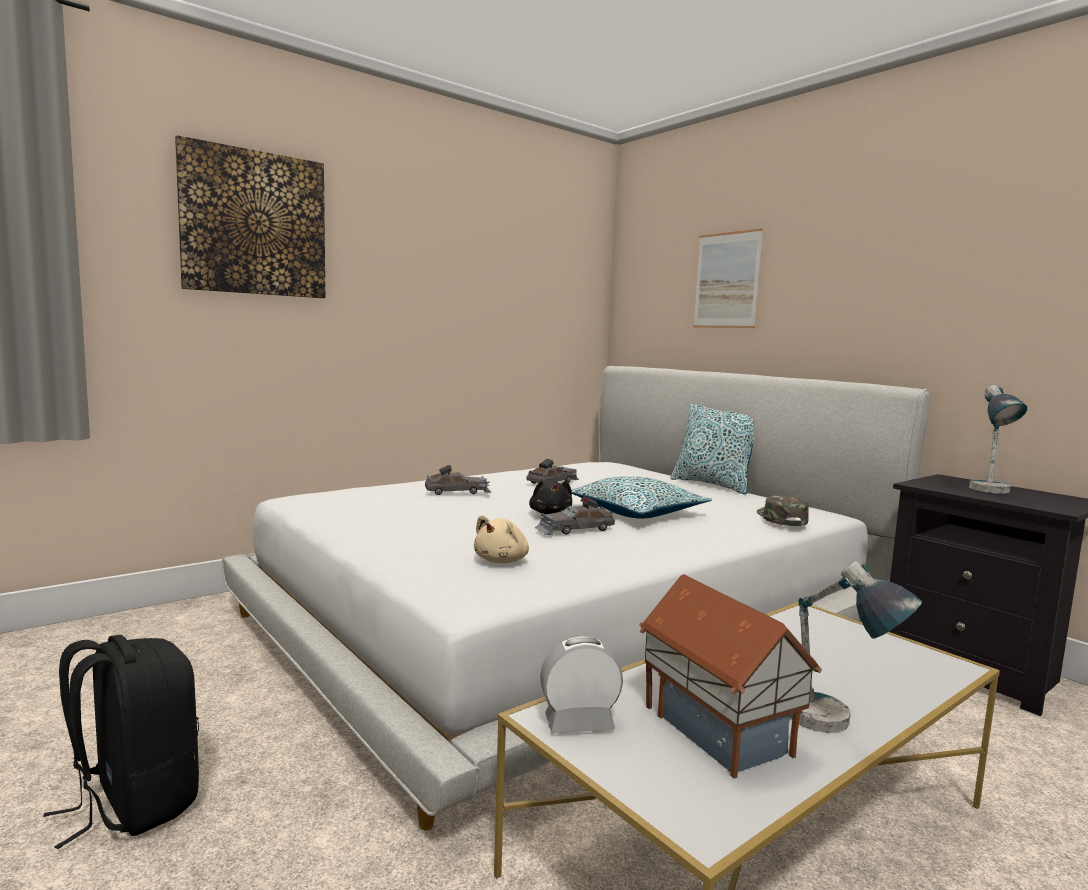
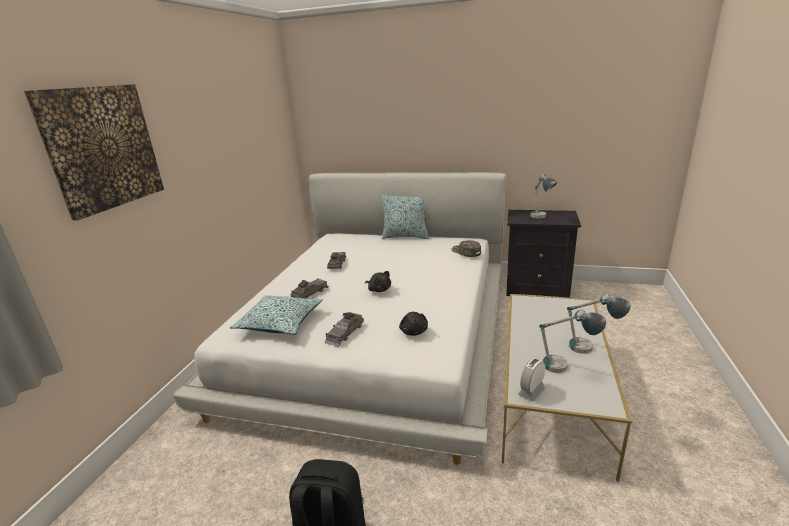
camera: 35 degrees left, 15 degrees up
(502, 561) = (414, 331): beige plush toy -> black plush toy
(574, 529) = (406, 296): grey toy car -> grey toy car (344, 333)
(636, 512) = (408, 271): pillow -> pillow (280, 322)
(719, 728) = (566, 368): toy house -> table lamp
(726, 280) = (381, 117): picture -> none

